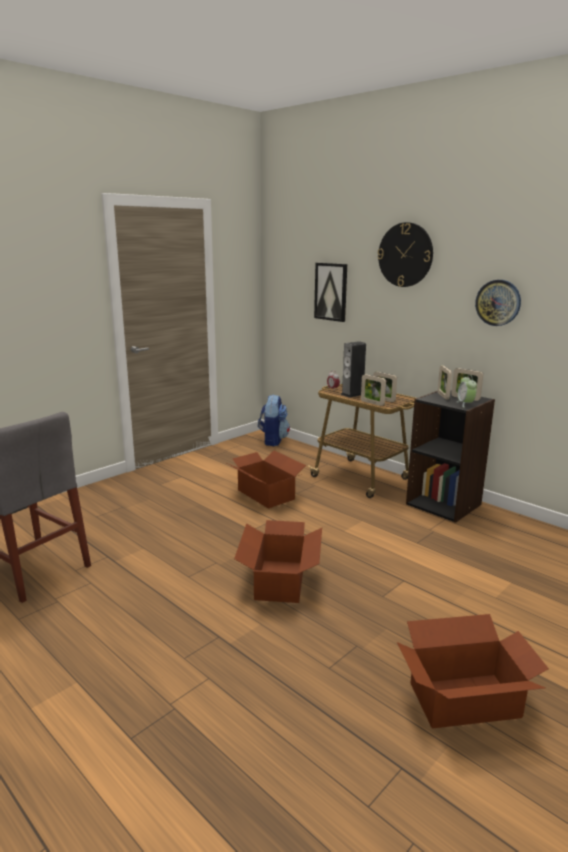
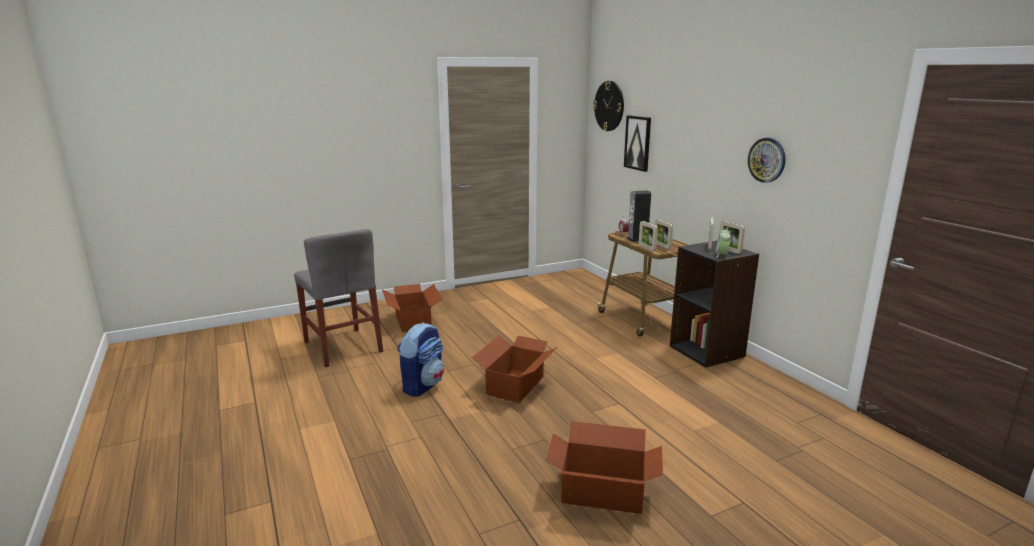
camera: 20 degrees right, 0 degrees up
(266, 494) = (548, 321): cardboard box -> cardboard box (413, 321)
(273, 440) = (585, 278): backpack -> backpack (422, 385)
(405, 255) = (695, 111): wall clock -> wall clock (609, 106)

